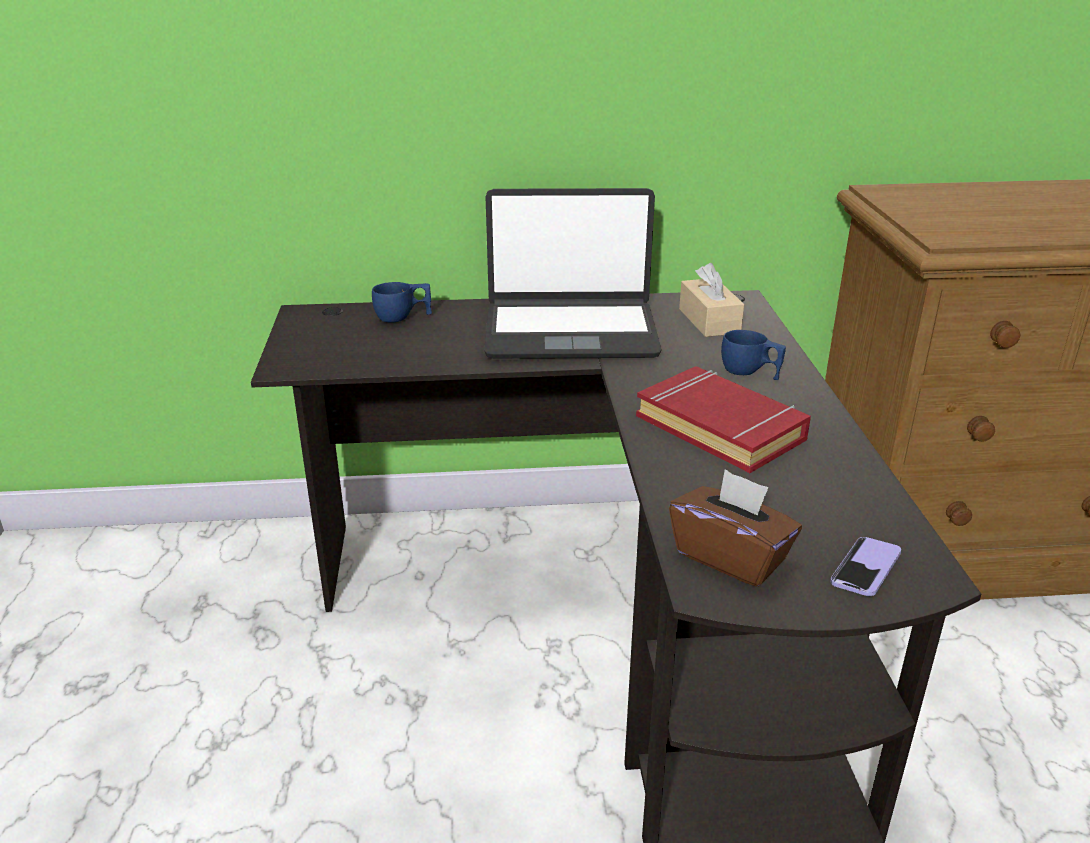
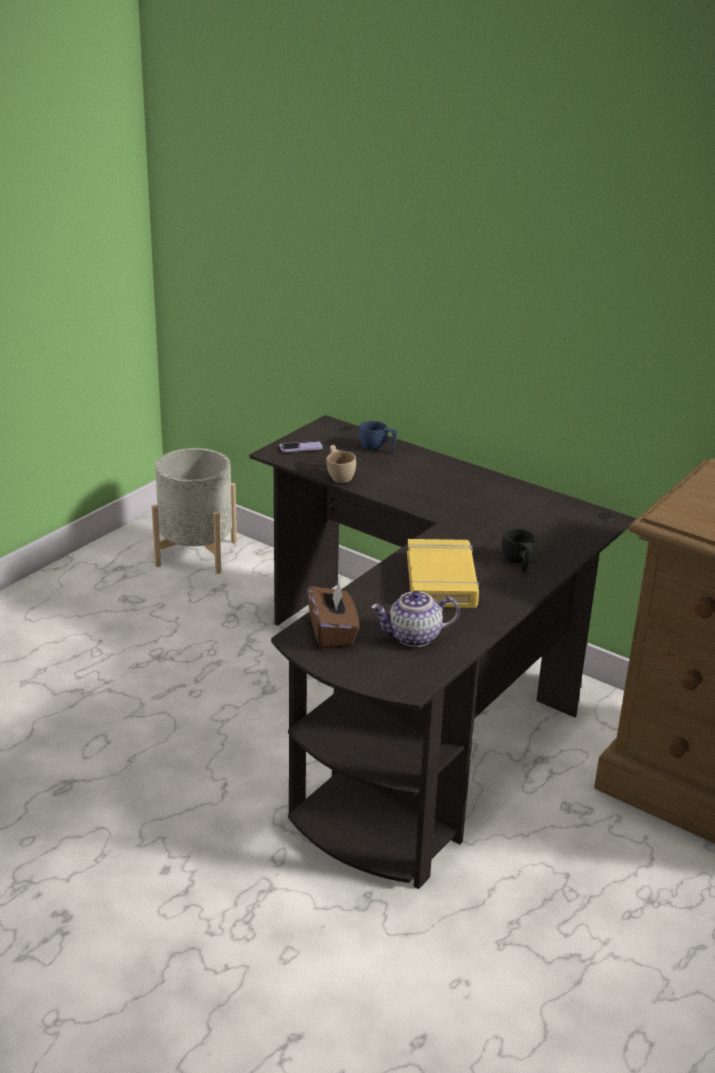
camera: 40 degrees right, 0 degrees up
(120, 574) = (196, 553): none -> grey planter
(408, 362) = (339, 475): none -> beige cup
(570, 332) = (457, 494): laptop -> none
(709, 321) = (557, 523): beige tissue box -> none
(721, 427) = (441, 580): red book -> yellow book
(750, 373) = (518, 562): blue cup -> black cup
(819, 510) = (414, 637): none -> teapot
(865, 568) = (385, 668): phone -> phone (301, 448)

